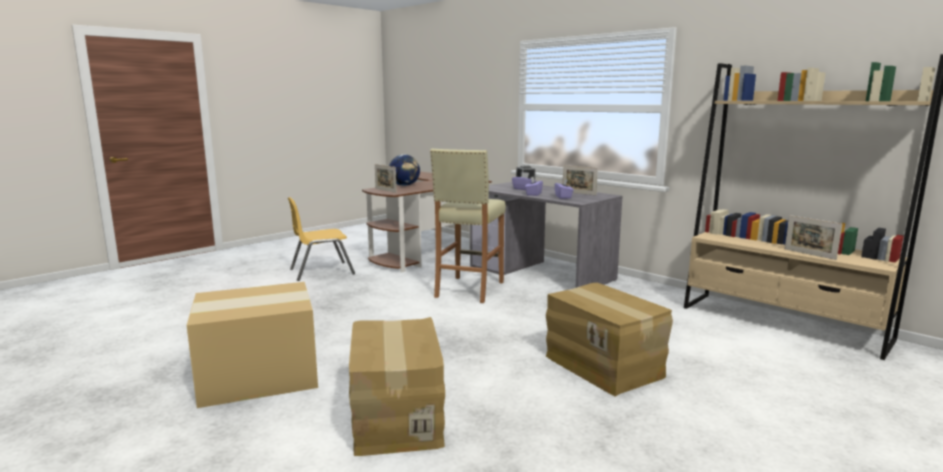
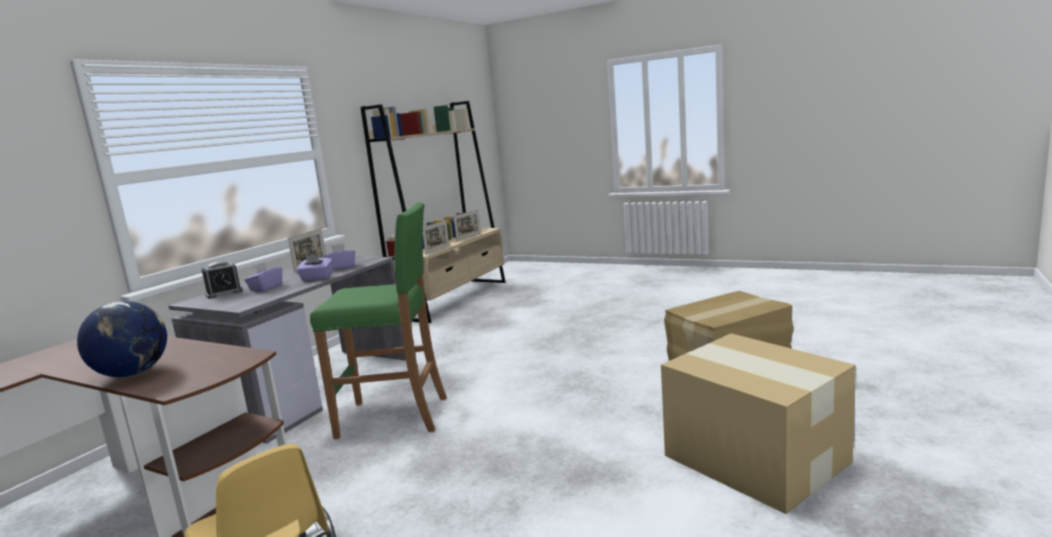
camera: 105 degrees left, 0 degrees up
(385, 190) = (208, 371): picture frame -> picture frame (437, 250)
(469, 290) = (394, 417): beige stool -> green stool
(604, 366) = (572, 331): cardboard box -> none

